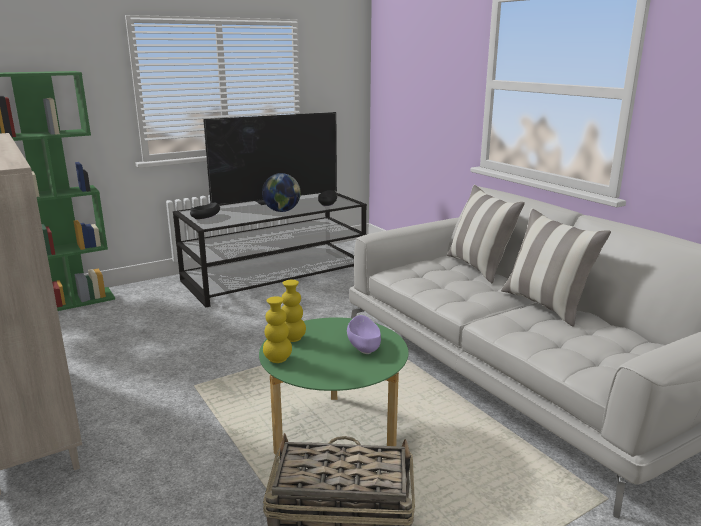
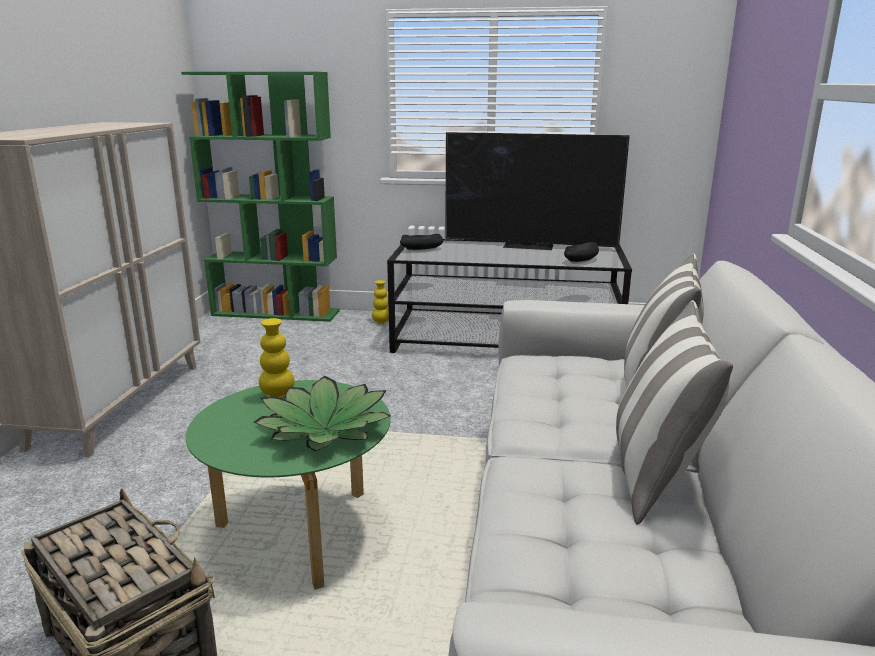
camera: 40 degrees right, 0 degrees up
(278, 359) = (224, 409): yellow vase -> yellow vase (381, 322)
(282, 211) = (511, 258): globe -> none
(363, 344) = (325, 428): purple bowl -> potted plant

